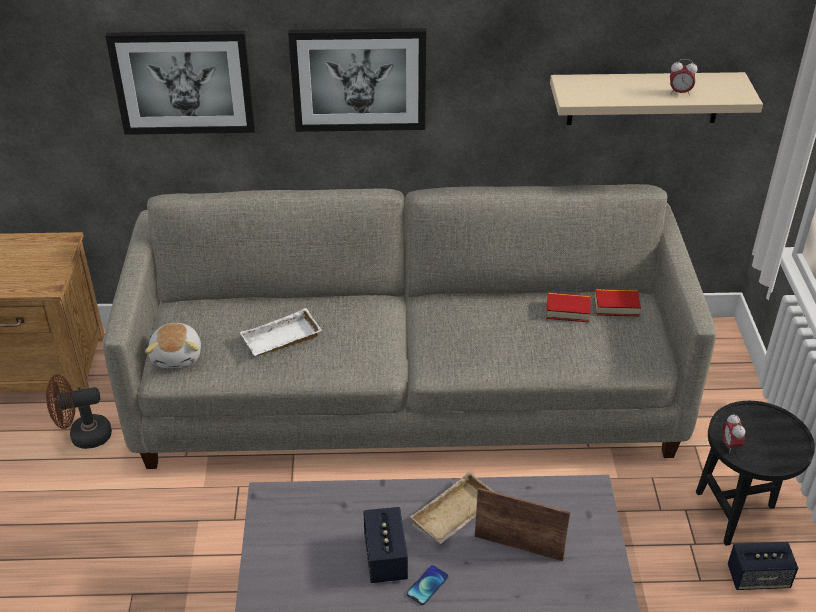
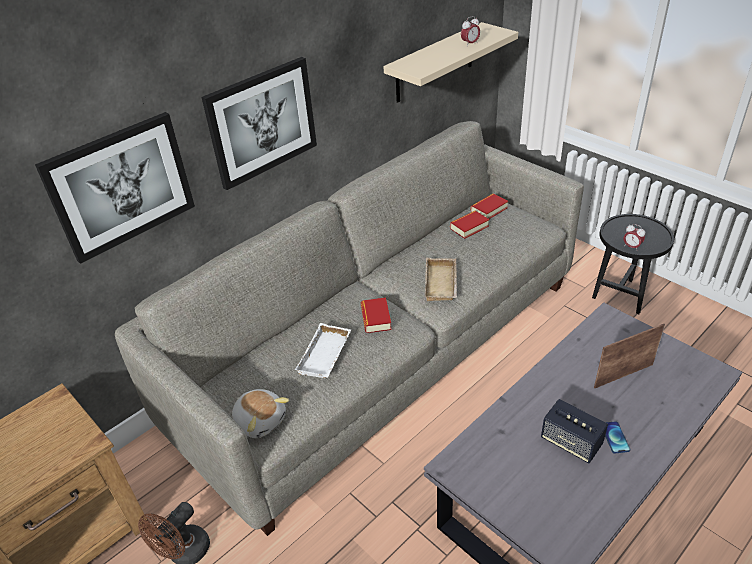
camera: 40 degrees left, 0 degrees up
(362, 337) = (376, 318): none -> book
(456, 516) = (568, 385): beige tray -> beige tray (442, 284)
(758, 578) = (671, 319): speaker -> none

